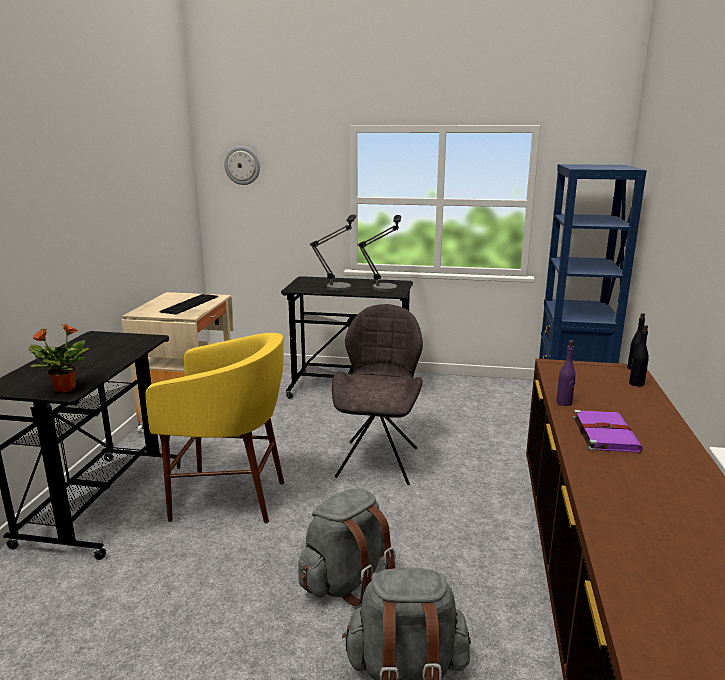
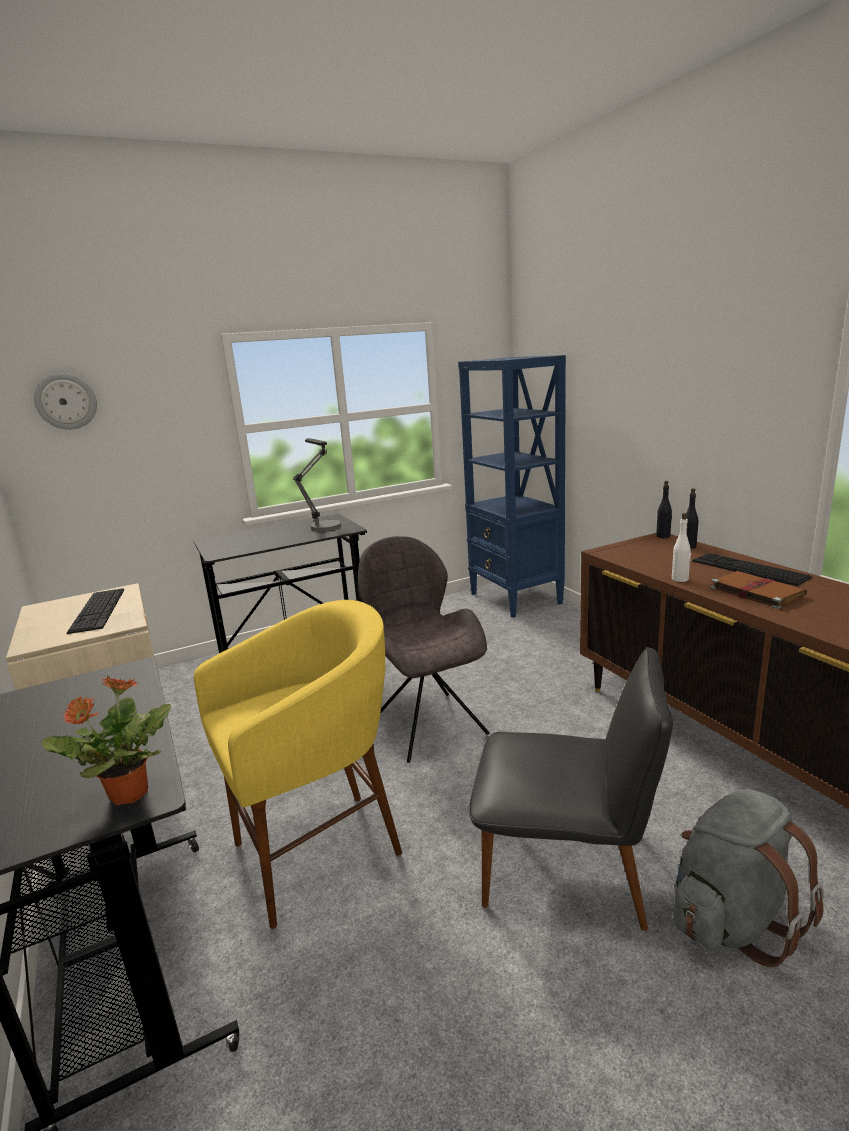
camera: 35 degrees left, 0 degrees up
(341, 286) = (270, 536): table lamp -> none
(346, 581) = (565, 866): grey backpack -> black chair
(564, 403) = (680, 579): purple bottle -> white bottle
(604, 433) = (755, 591): purple book -> brown book
(646, 417) = (749, 569): none -> keyboard

